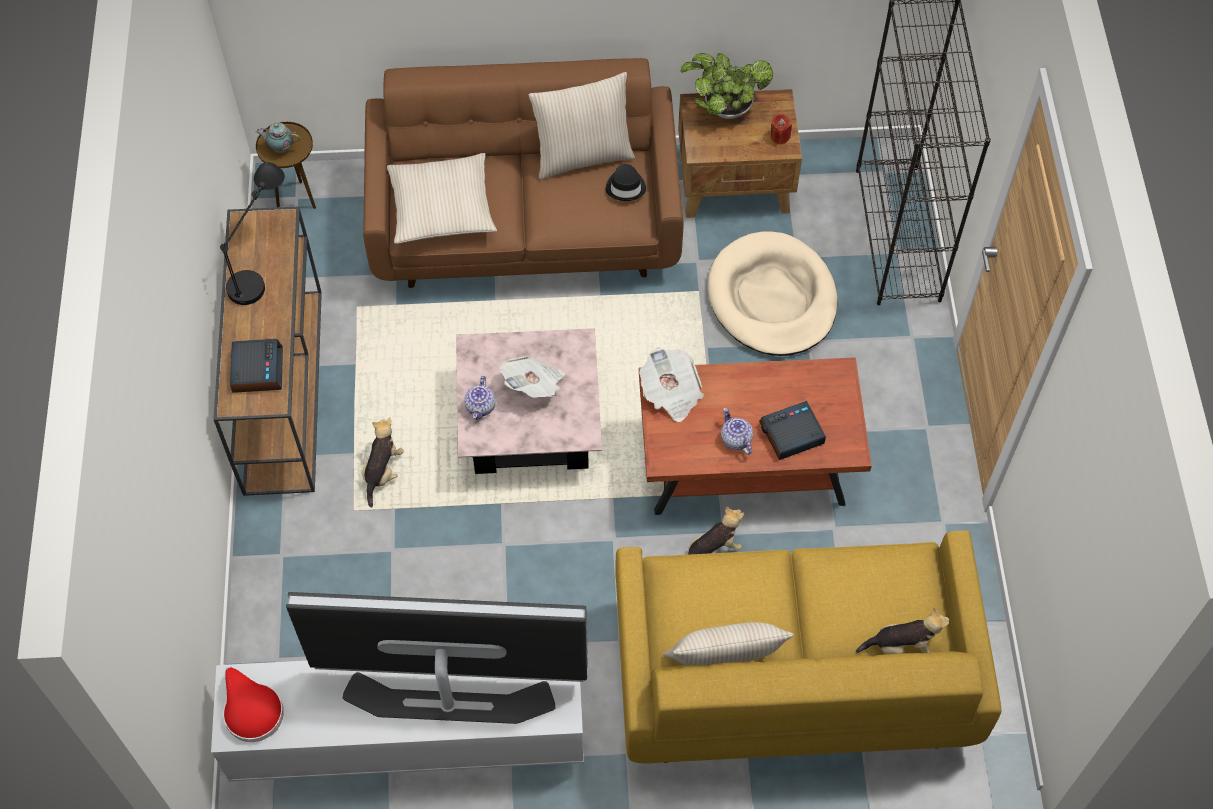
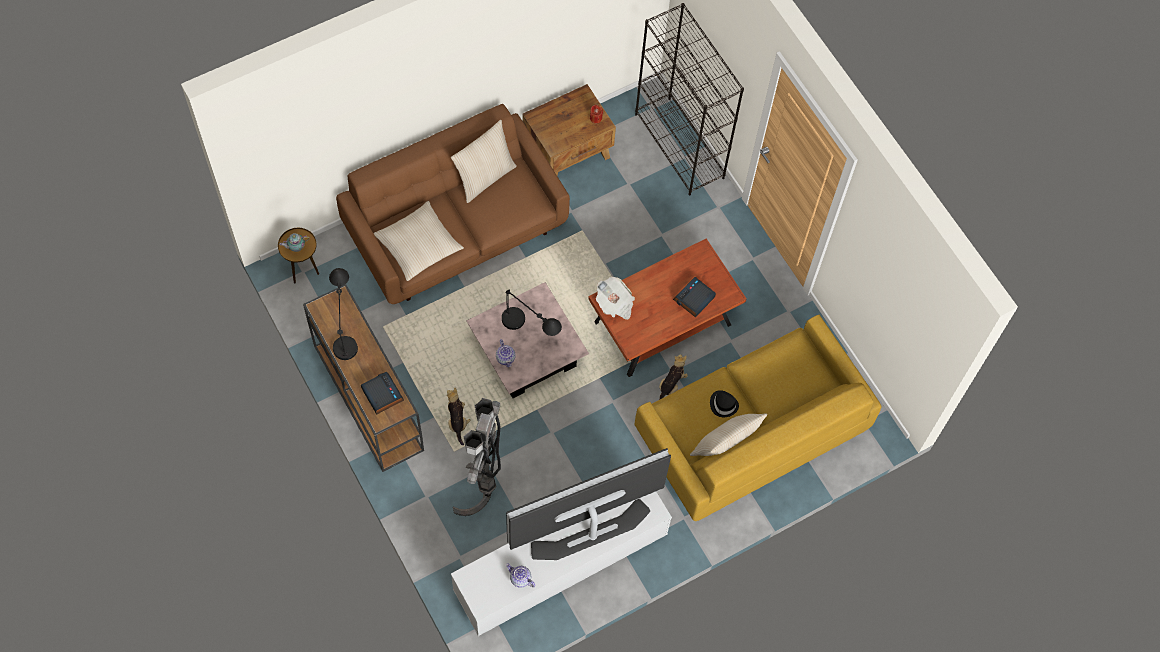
camera: 30 degrees left, 5 degrees up
(251, 710) = (485, 588): red hat -> none
(360, 586) = (483, 494): none -> grey floor lamp
(534, 385) = (529, 331): newspaper -> black table lamp
(626, 187) = (521, 187): black hat -> black hat (723, 404)
(724, 109) = (554, 113): potted plant -> none
(735, 439) = (665, 315): teapot -> teapot (520, 579)
(772, 298) = (627, 217): beige dog bed -> none
(902, 647) = (812, 394): plush toy -> none

